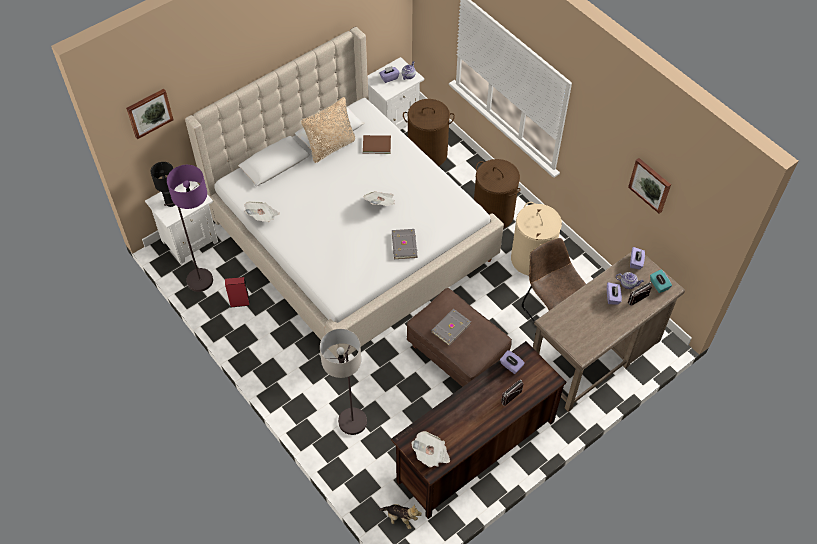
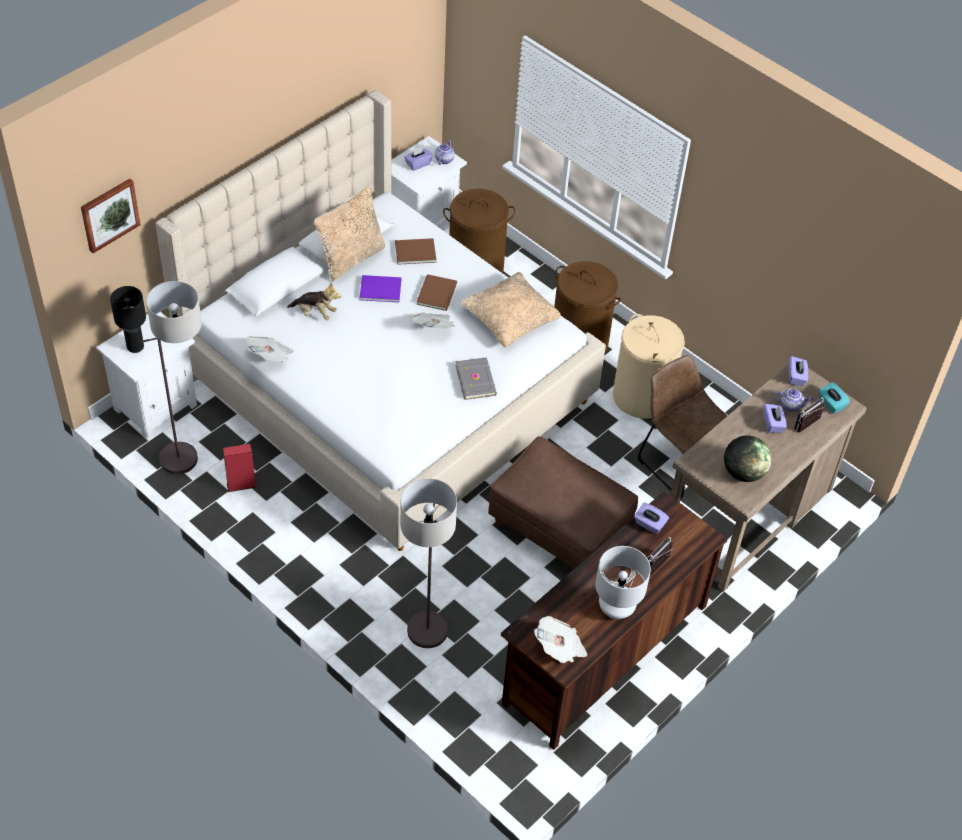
camera: 10 degrees left, 5 degrees down
(208, 279) = (190, 456): purple floor lamp -> grey floor lamp
(347, 171) = (379, 289): none -> purple book
(388, 177) = (438, 293): none -> brown book
(400, 518) = (515, 752): plush toy -> plush toy (315, 313)
(437, 198) = (511, 317): none -> beige pillow
(450, 327) = (552, 487): grey book -> none
(478, 417) = (617, 594): none -> white table lamp
(584, 333) = (743, 473): none -> globe
(650, 184) = (809, 267): picture -> none

